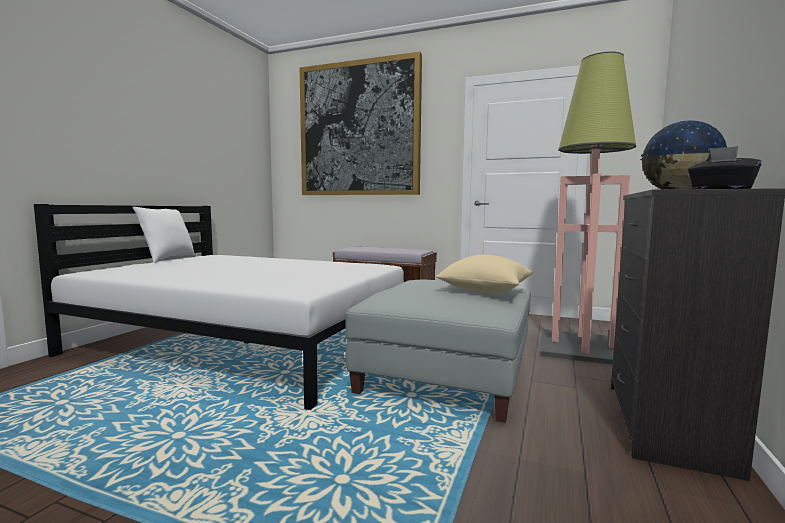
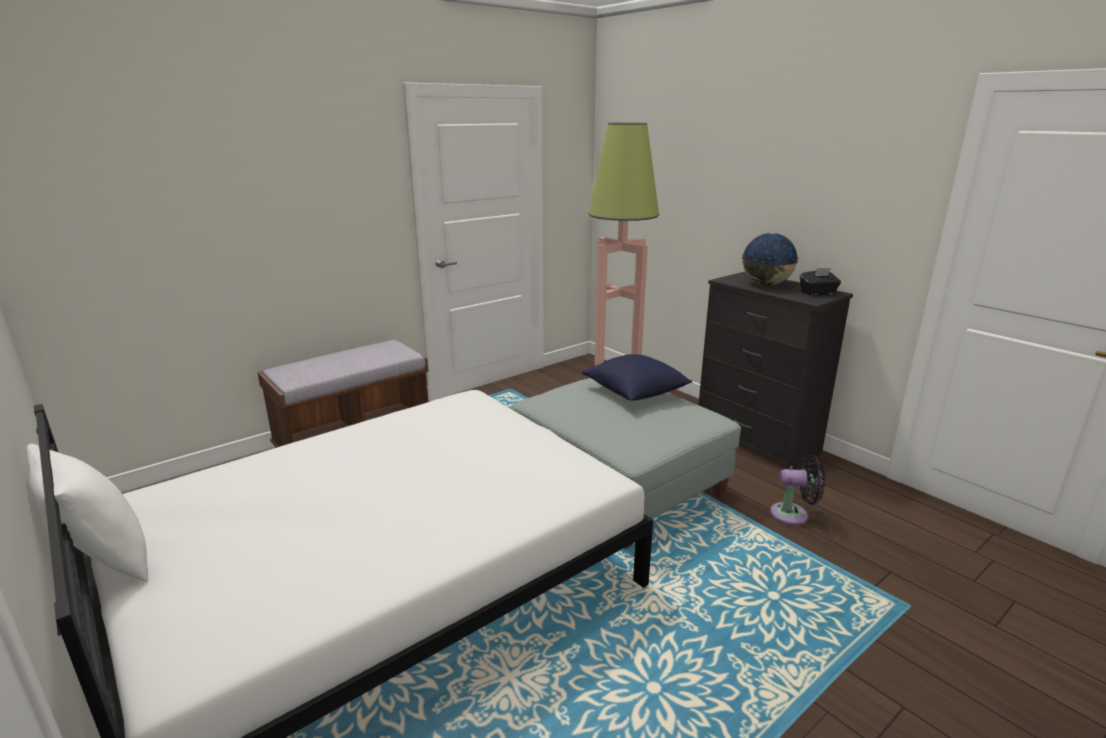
camera: 60 degrees left, 15 degrees up
(359, 129) = (227, 159): picture -> none
(485, 291) = (635, 393): beige pillow -> blue pillow
(531, 474) = (793, 514): none -> black fan

